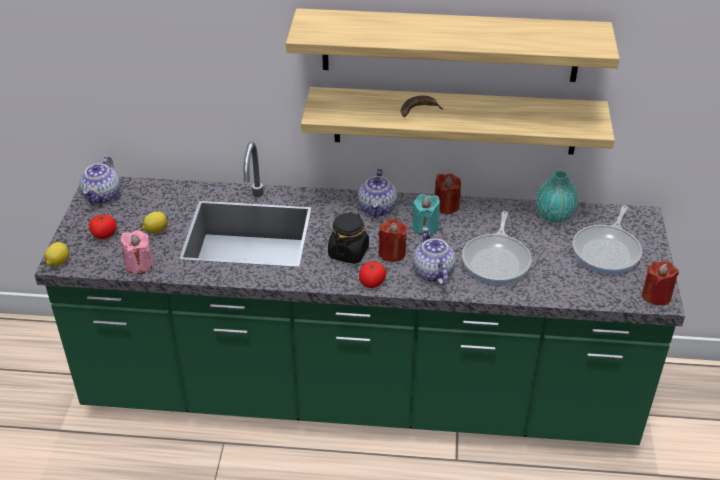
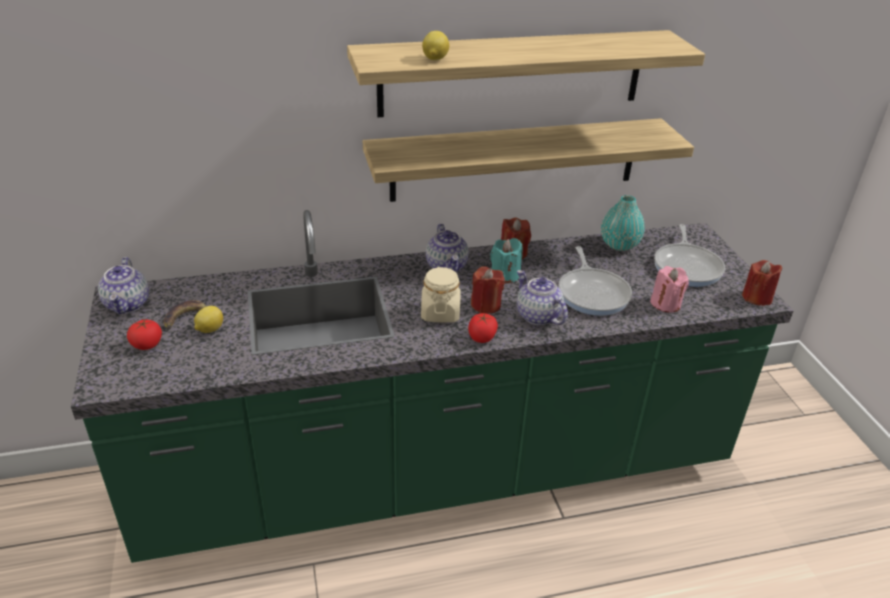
camera: 20 degrees left, 5 degrees down
(58, 262) = (98, 386): lemon -> lemon (434, 59)
(139, 264) = (205, 369): pink candle -> pink candle (665, 304)
(348, 252) = (440, 312): black jar -> beige jar
(418, 110) = (491, 145): banana -> banana (185, 317)

